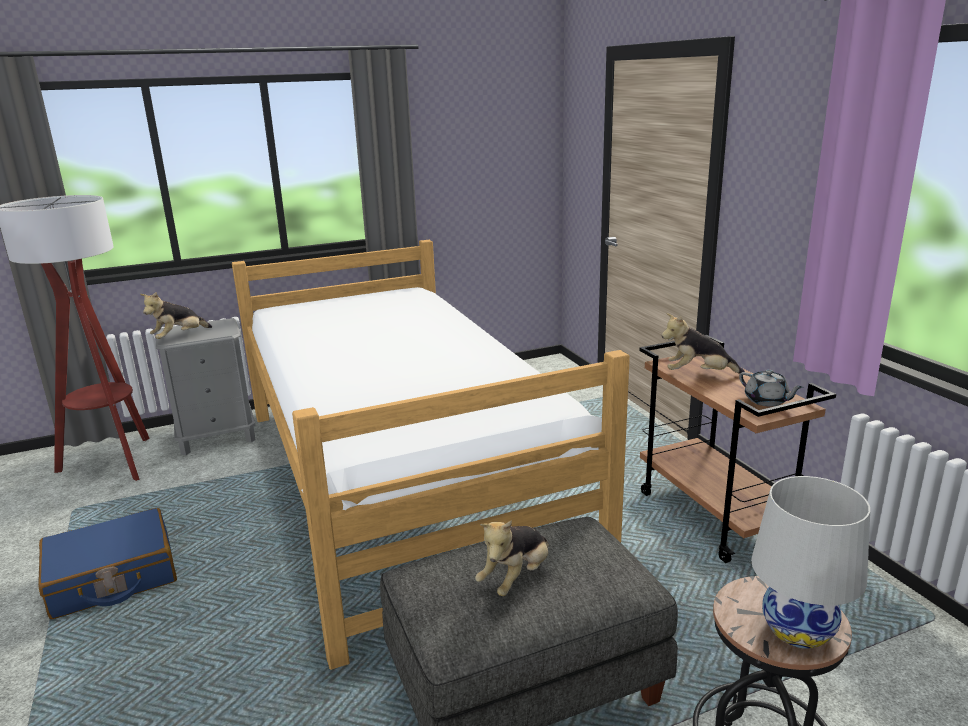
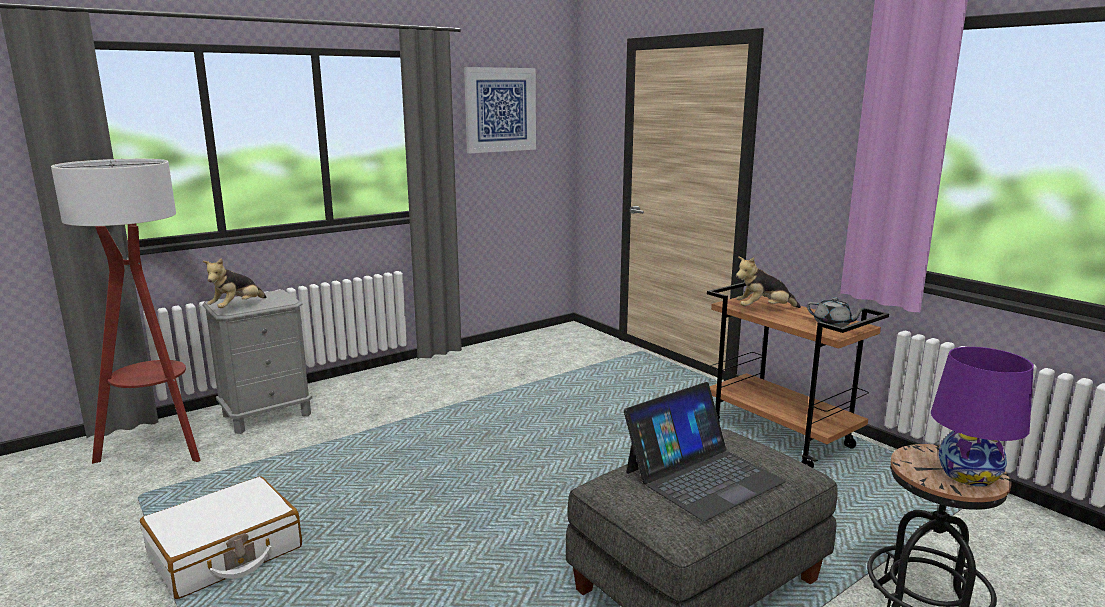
camera: 15 degrees left, 5 degrees down
(112, 578) = (225, 552): blue suitcase -> white suitcase
(402, 482) = (486, 437): bed -> none
(471, 130) = (500, 110): none -> picture
(516, 578) = (702, 476): plush toy -> laptop
(798, 629) = (968, 475): white table lamp -> purple table lamp

